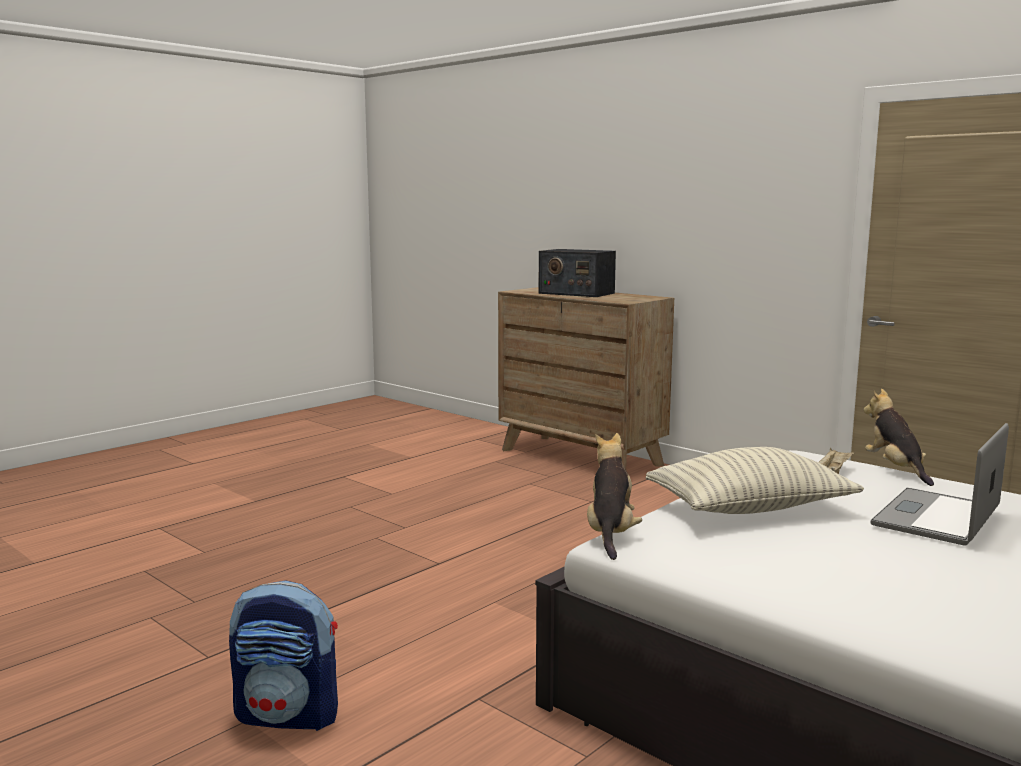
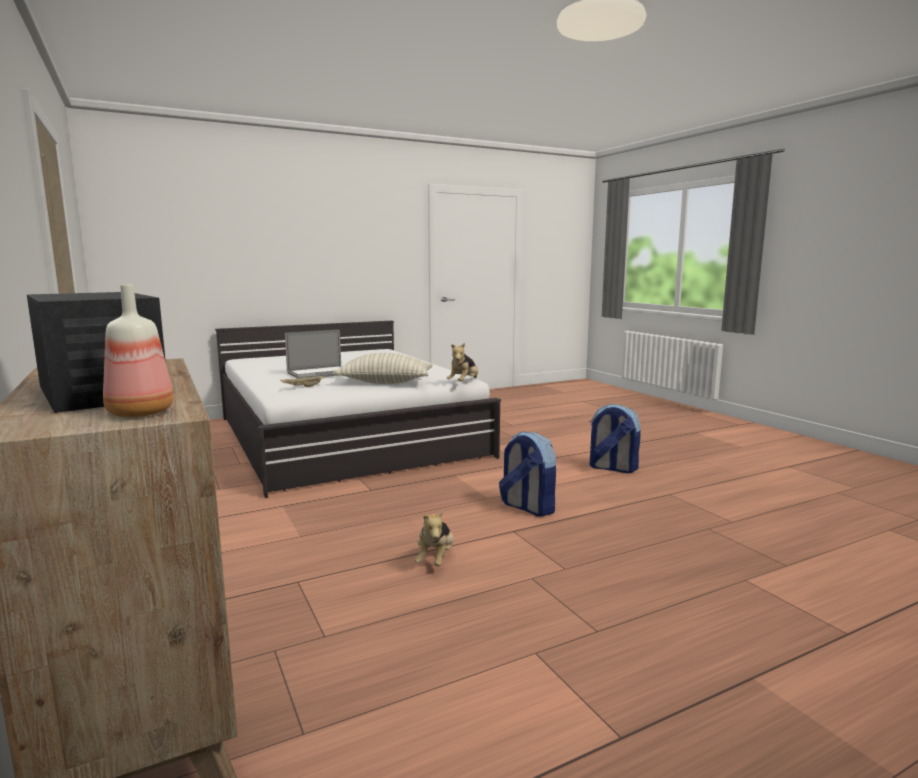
camera: 160 degrees left, 0 degrees up
(433, 595) = (527, 507): none -> backpack
(527, 291) = (141, 413): none -> bottle
(895, 469) = (261, 388): plush toy -> plush toy (436, 559)

